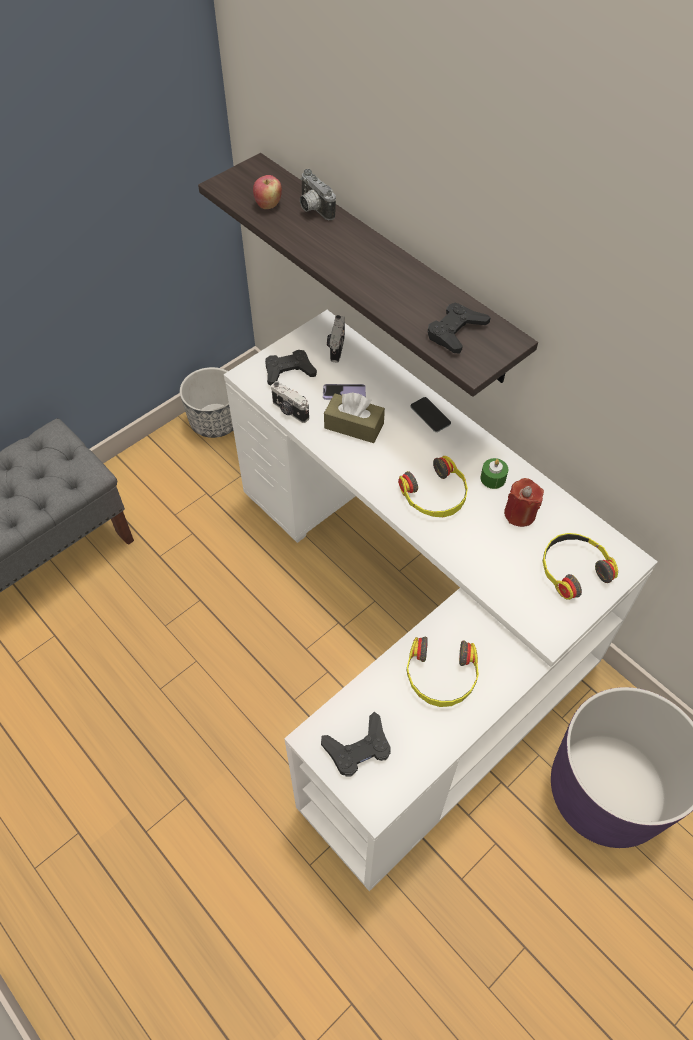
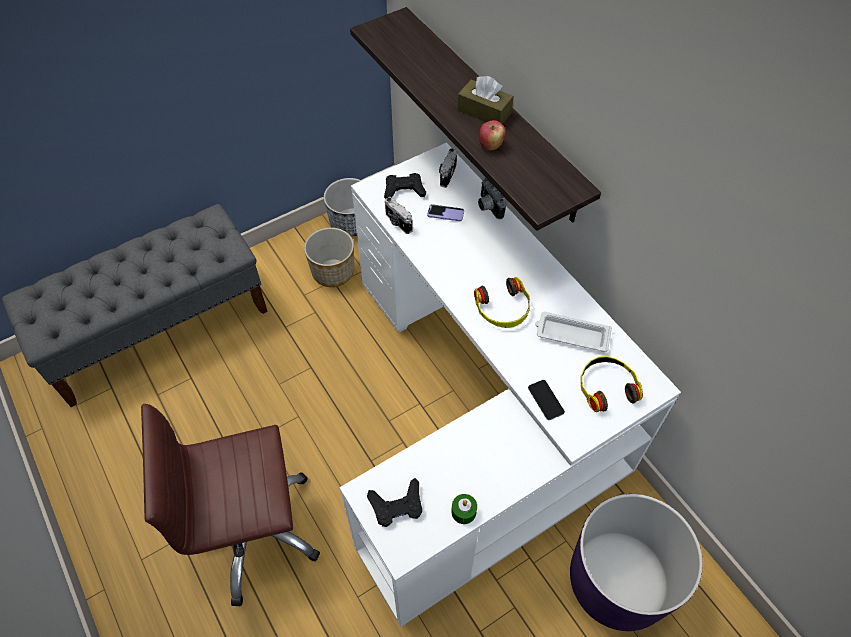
camera: 10 degrees right, 0 degrees up
(166, 809) = (252, 531): none -> brown office chair
(204, 482) = (332, 272): none -> planter
(268, 205) = (403, 51): apple -> apple (490, 145)
(313, 209) = (438, 58): camera -> camera (487, 207)
(354, 426) = (448, 242): brown tissue box -> brown tissue box (484, 111)
(430, 415) = (513, 241): phone -> phone (546, 400)
(441, 676) = (477, 458): headphones -> none
(455, 332) = (533, 175): black game controller -> none
(493, 478) = (554, 301): green candle -> green candle (463, 512)
(520, 514) = (571, 334): red candle -> white tray

